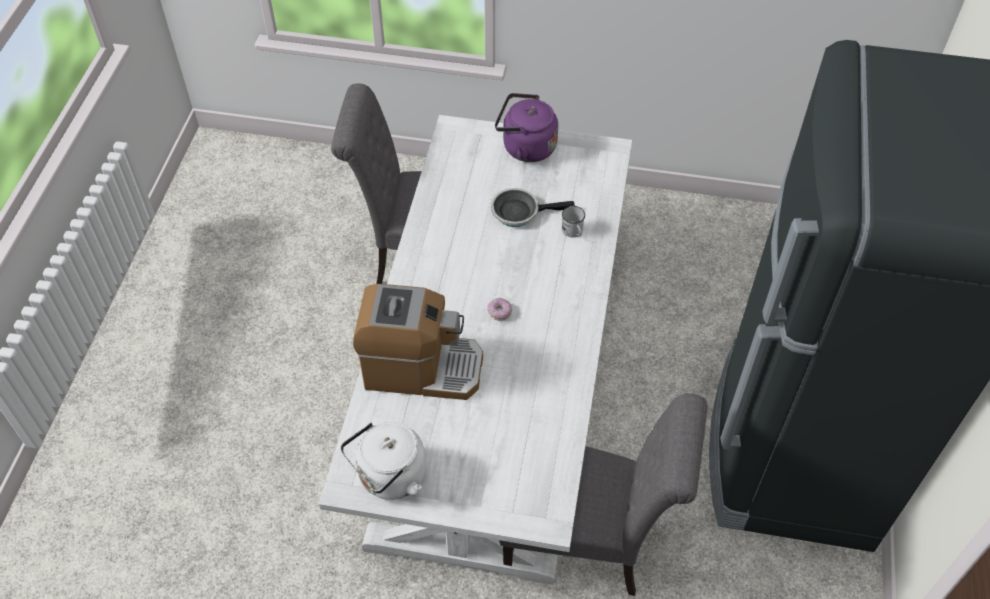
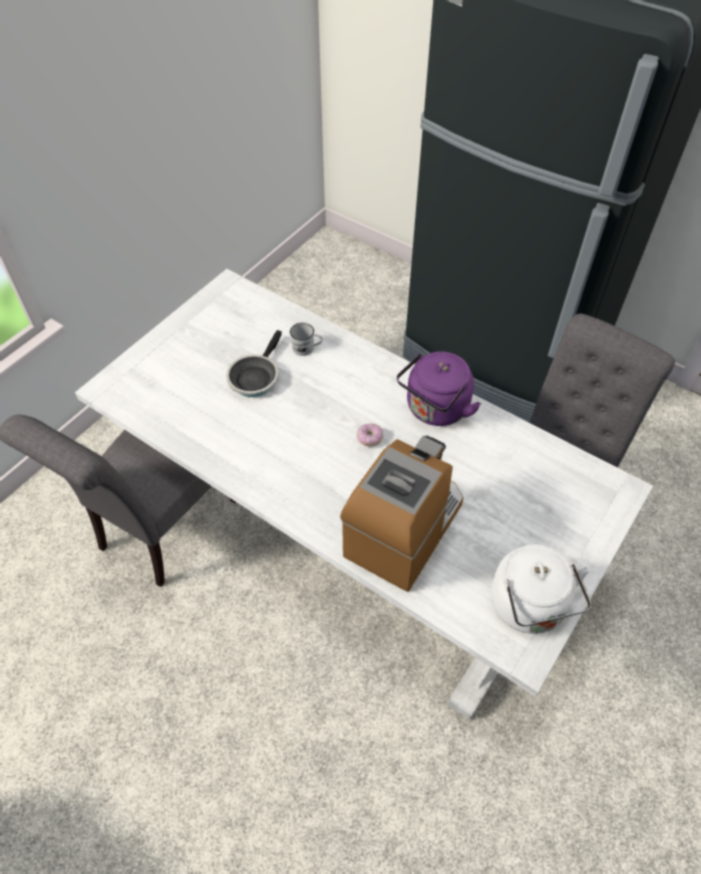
camera: 65 degrees left, 0 degrees up
(525, 147) = (177, 342): purple kettle -> purple kettle (435, 410)

